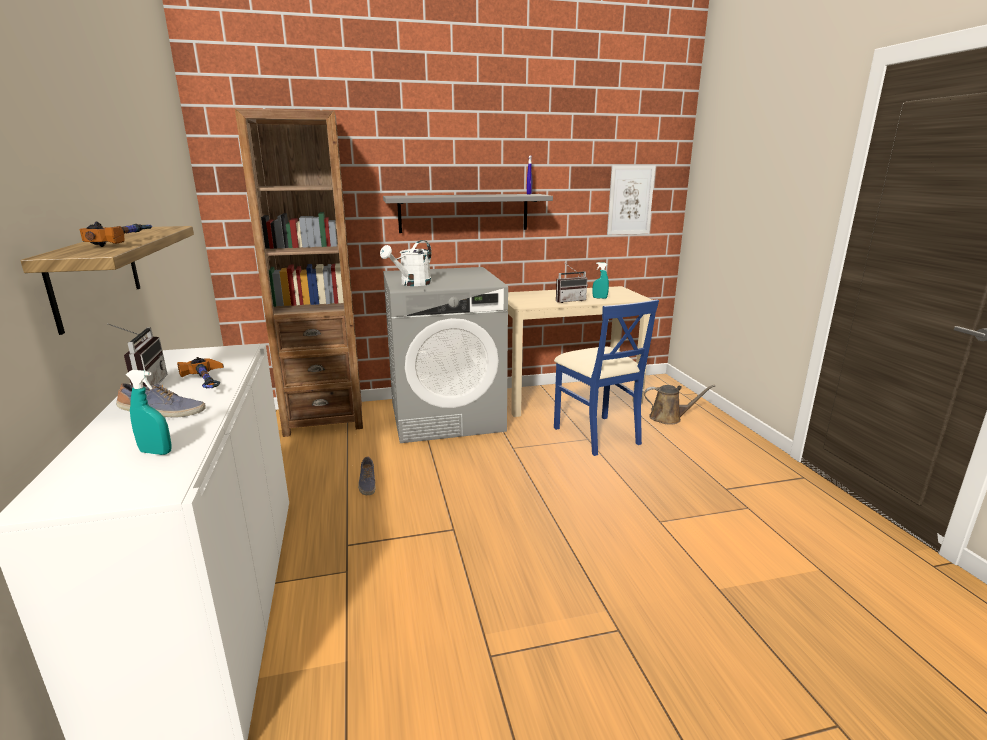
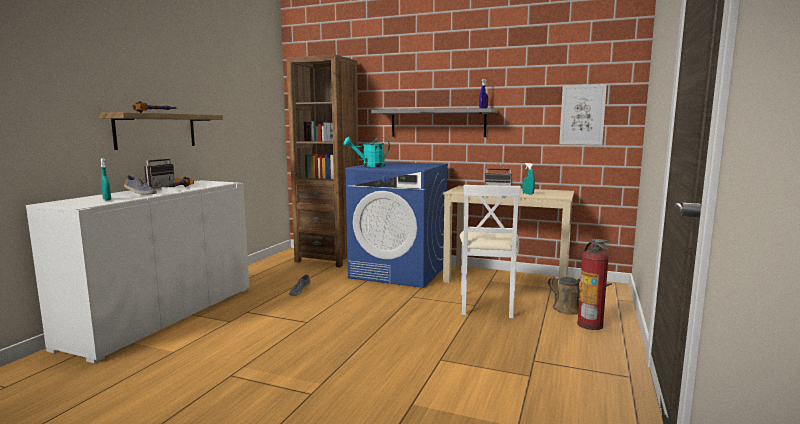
camera: 35 degrees right, 10 degrees down
(412, 284) = (369, 166): white watering can -> turquoise watering can
(447, 416) = (399, 272): grey washing machine -> blue washing machine
(597, 434) = (487, 304): blue chair -> white chair
(705, 430) = (590, 325): none -> fire extinguisher

